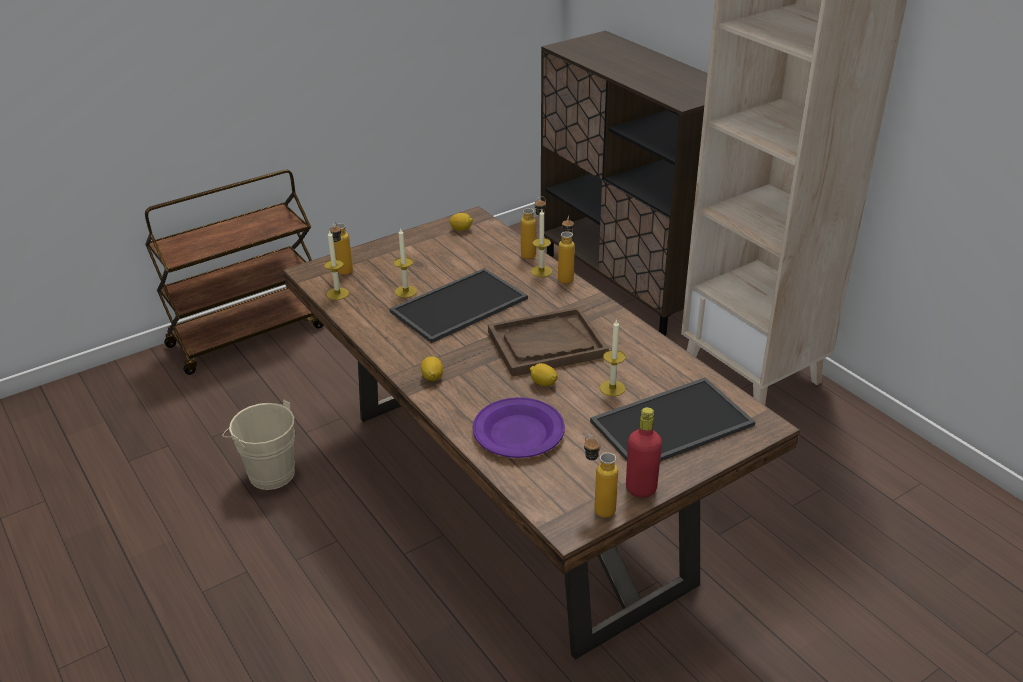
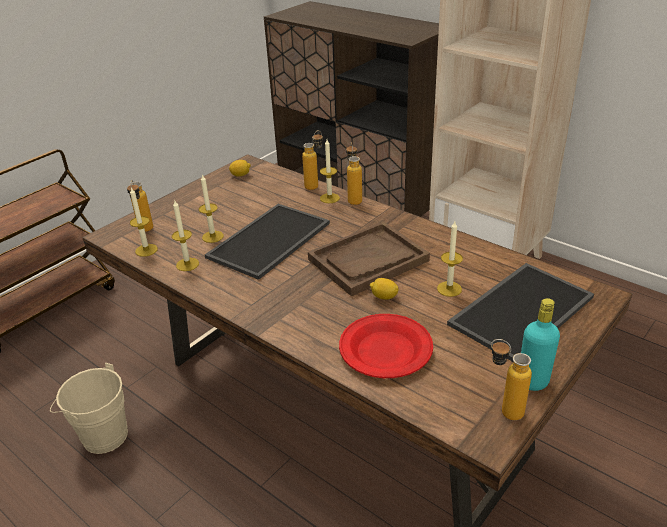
camera: 15 degrees left, 0 degrees up
(370, 315) = (187, 264): none -> candle
(432, 377) = (274, 312): lemon -> none
(518, 432) = (385, 349): purple plate -> red plate
(641, 489) = (532, 382): red bottle -> turquoise bottle

